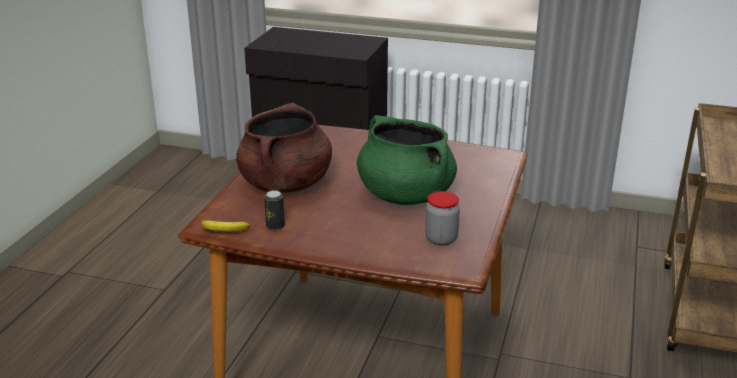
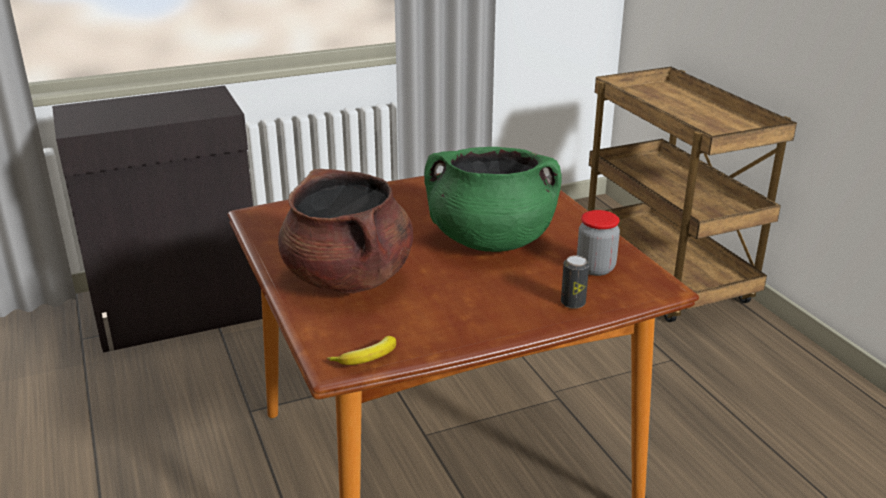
camera: 40 degrees left, 0 degrees up
(275, 226) = (416, 327): can -> can (573, 303)

